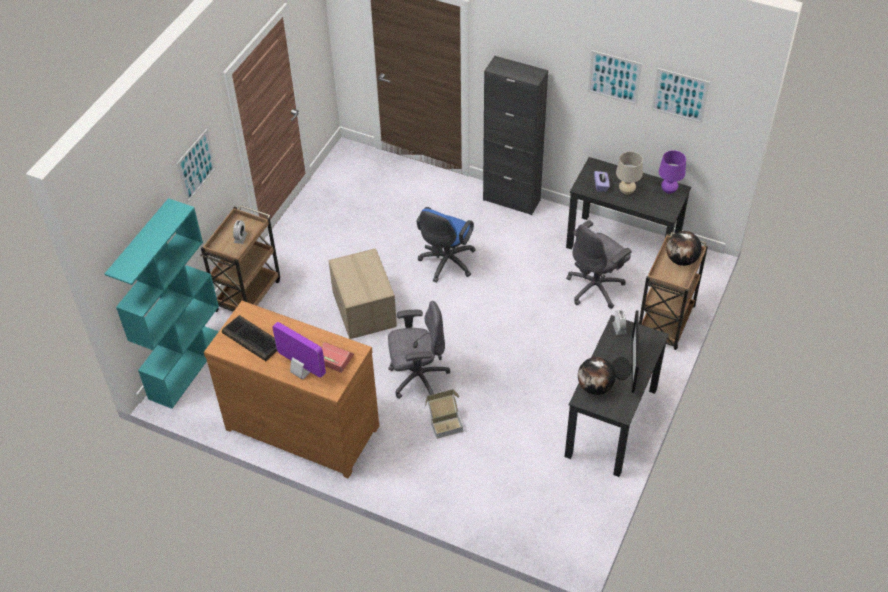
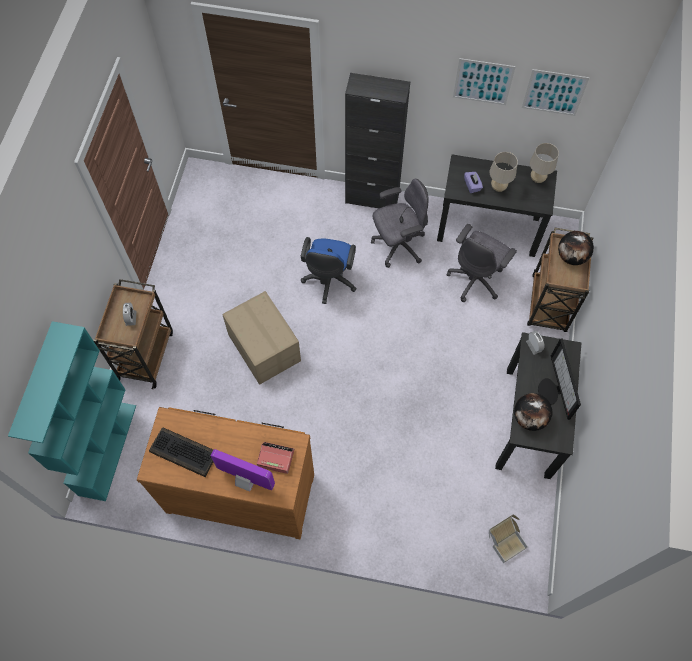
camera: 15 degrees left, 15 degrees up
(196, 166) = (70, 270): picture -> none
(417, 378) = (336, 413): grey office chair -> grey office chair (398, 245)
(445, 422) = (375, 456): cardboard box -> cardboard box (504, 541)
(668, 190) = (537, 179): purple table lamp -> beige table lamp

